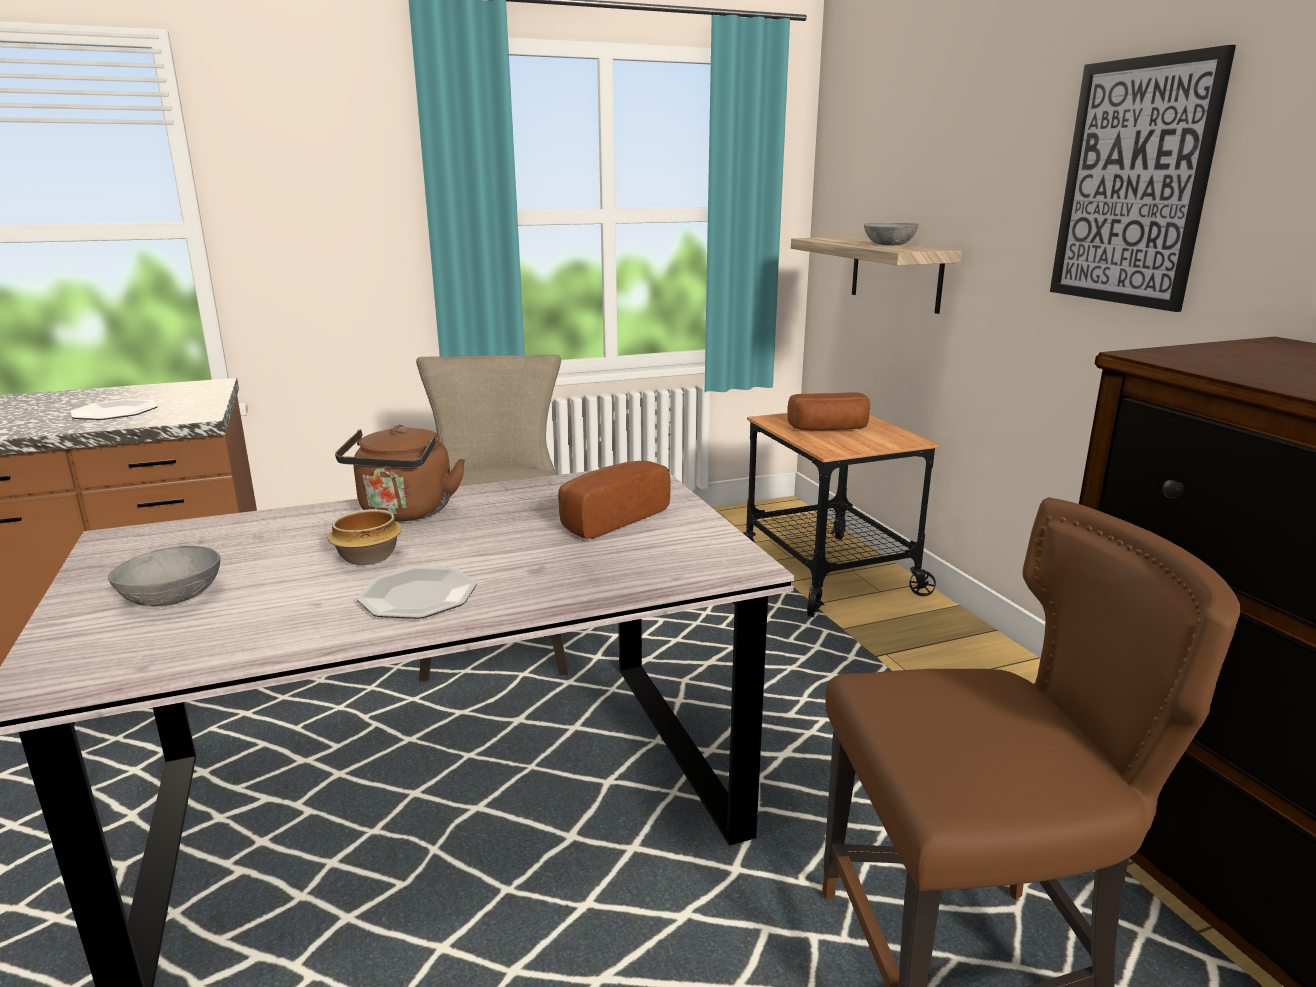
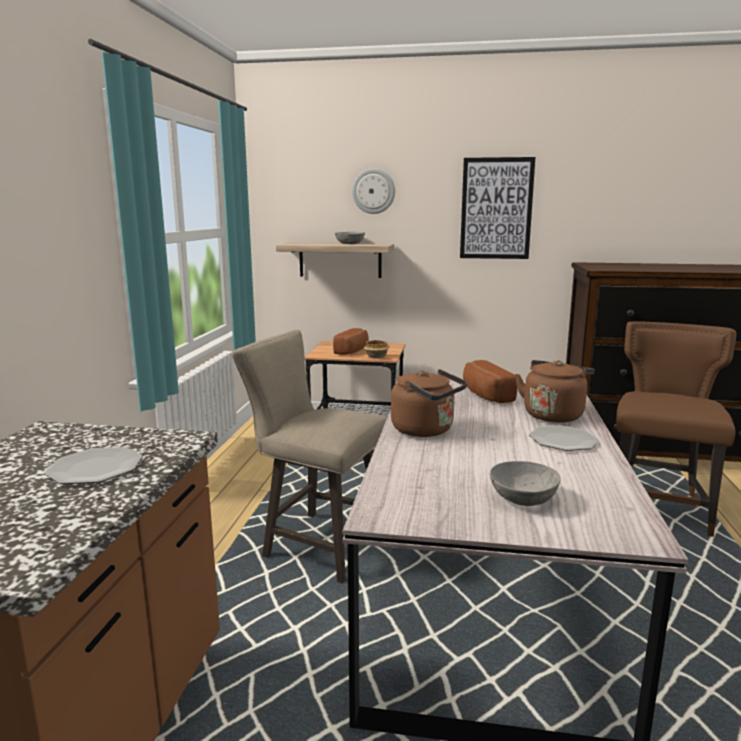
camera: 60 degrees left, 5 degrees down
(368, 558) = (497, 445): bowl -> bowl (377, 356)
(550, 576) = (553, 414): none -> brown kettle
(947, 147) = (373, 191): none -> wall clock

